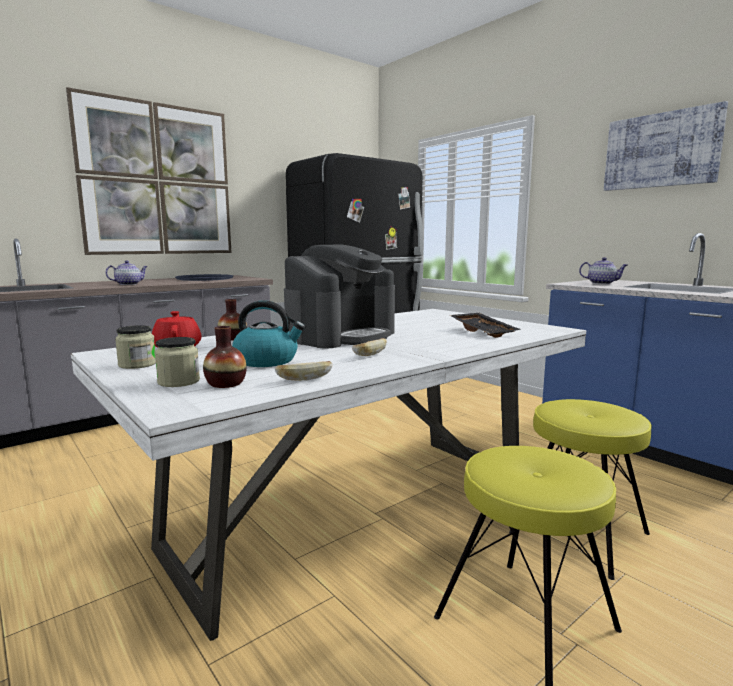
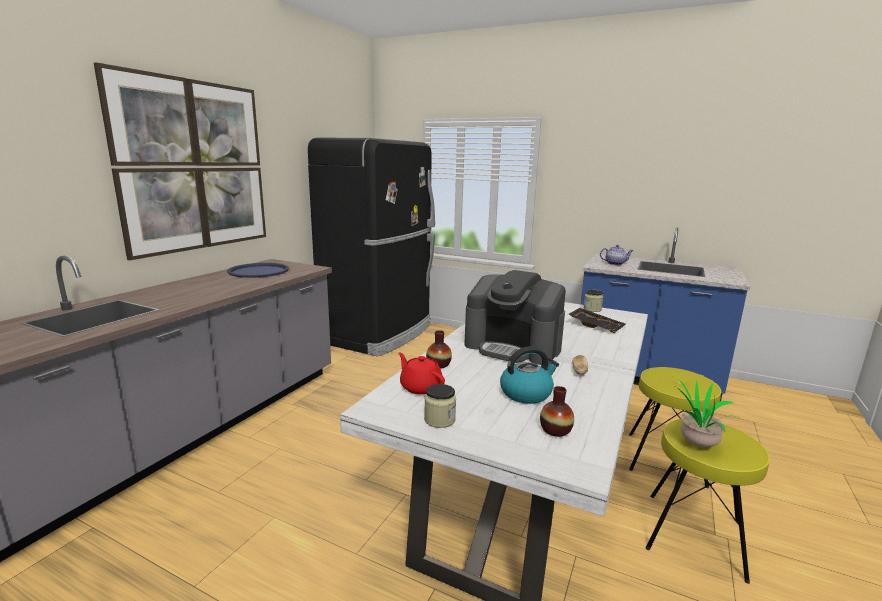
camera: 25 degrees left, 5 degrees up
(129, 284) = (205, 293): teapot -> none
(179, 382) = (518, 436): jar -> jar (592, 309)
(304, 380) = (595, 413): bread -> none
(341, 336) = (513, 347): coffee machine -> coffee machine turned 105 degrees clockwise
(497, 467) = (695, 443): none -> potted plant
(661, 150) = (645, 162): picture -> none

